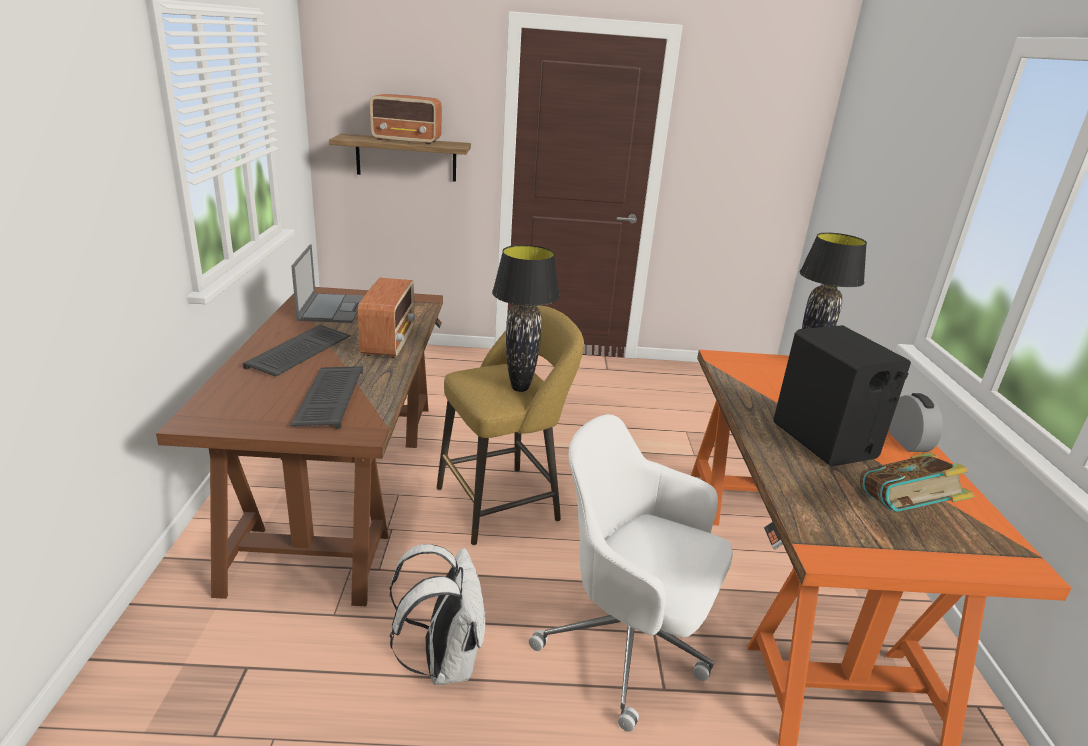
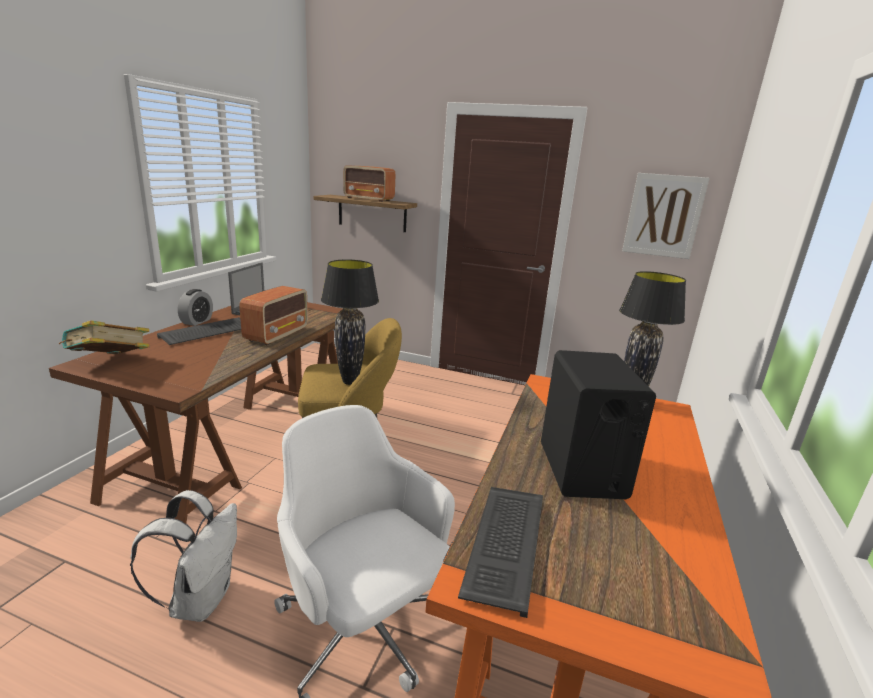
camera: 20 degrees right, 5 degrees down
(329, 397) = (187, 363): keyboard -> keyboard (504, 543)
(765, 151) = (663, 216): none -> picture
(902, 514) = (605, 563): book -> book (110, 362)
(907, 442) = (681, 490): alarm clock -> alarm clock (197, 321)

